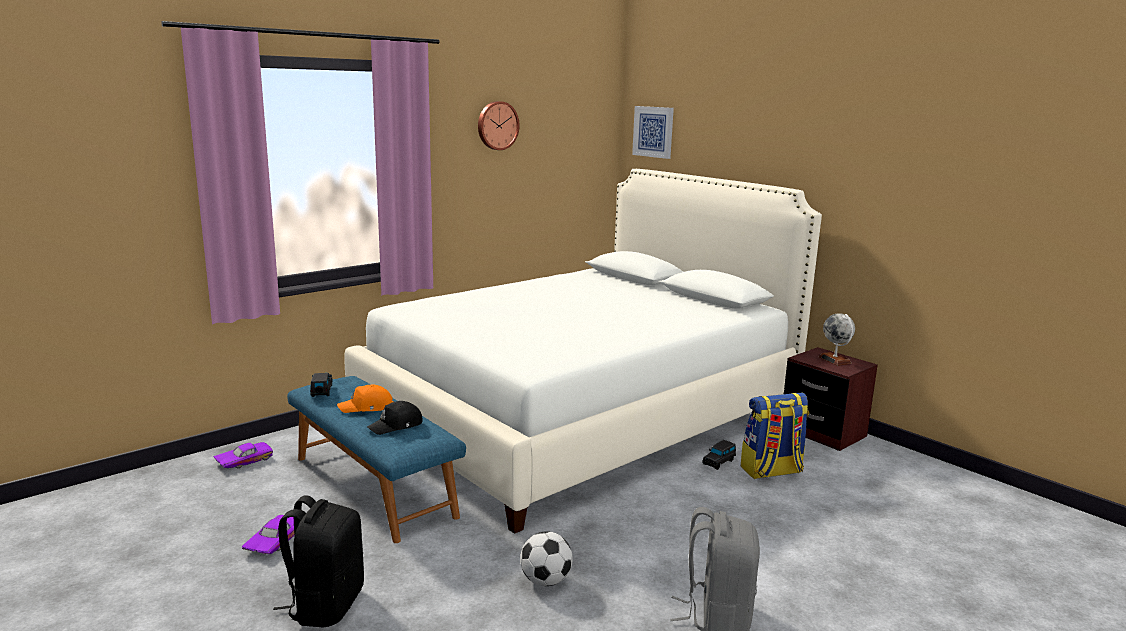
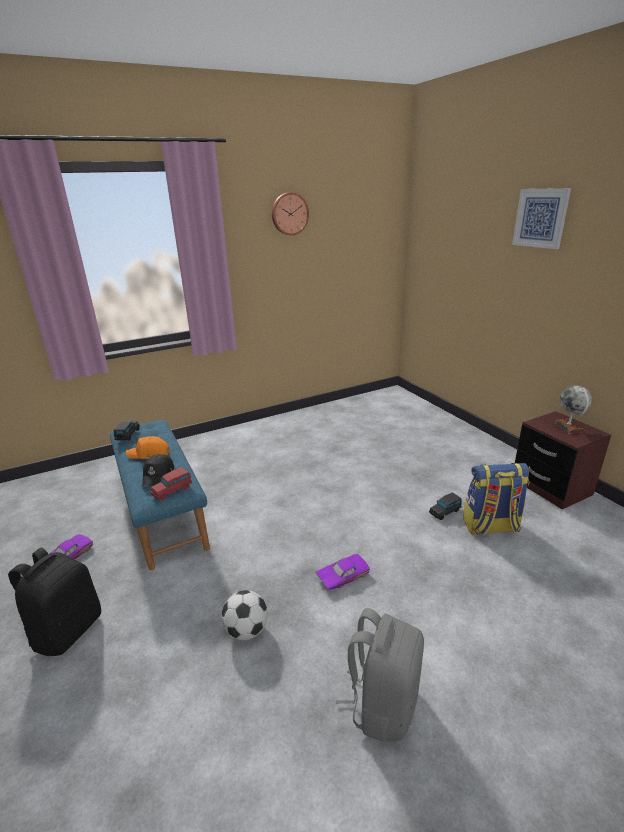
camera: 15 degrees right, 10 degrees up
(244, 460) = (89, 477): purple toy car -> purple toy car (342, 575)
(396, 426) = (158, 475): black cap -> black cap turned 60 degrees counterclockwise
(426, 438) = (173, 490): none -> red toy car
(581, 416) = (345, 454): white bed -> none
(653, 131) = (430, 213): picture -> picture (541, 218)

